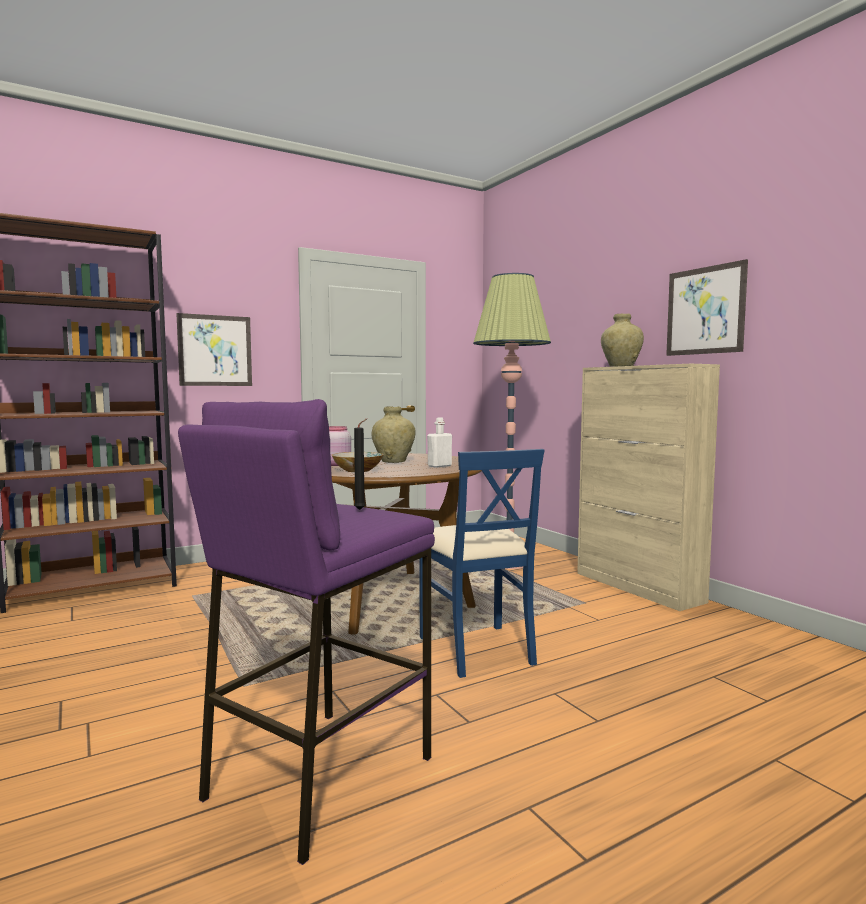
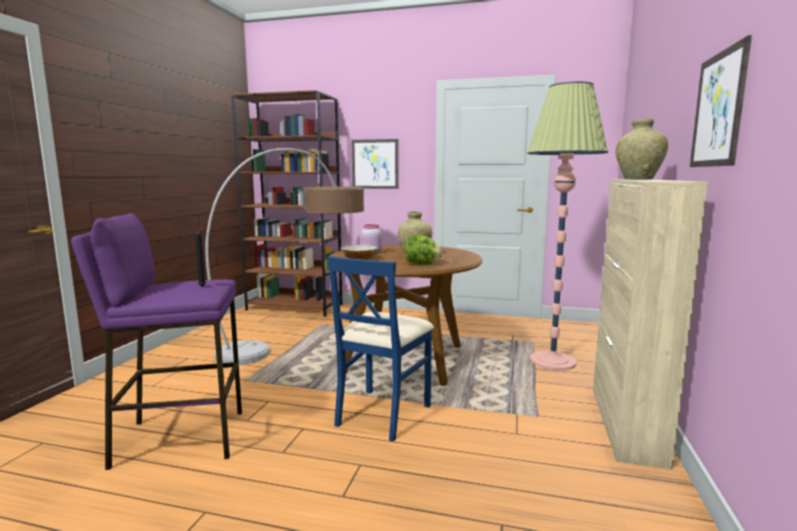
camera: 45 degrees right, 5 degrees up
(201, 616) = (302, 337): none -> floor lamp
(439, 466) = (422, 264): white bottle -> lettuce

